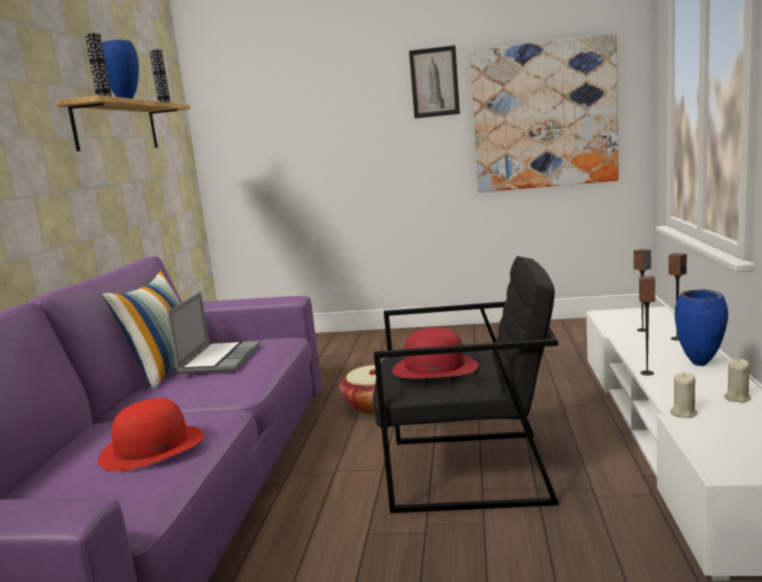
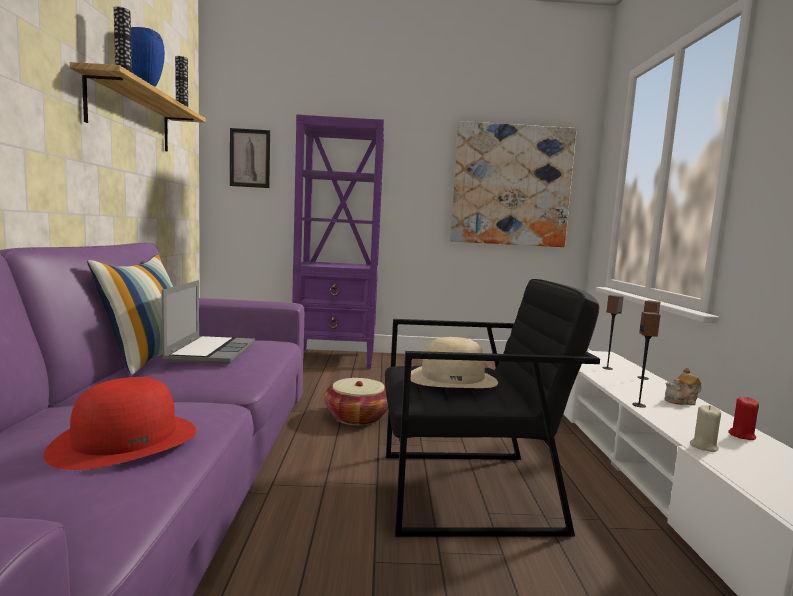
camera: 10 degrees left, 5 degrees down
(364, 341) = (336, 359): none -> purple bookcase
(434, 82) = (425, 143): picture -> picture (250, 158)
(435, 367) = (452, 378): red hat -> beige hat
(701, 364) = (681, 401): blue vase -> teapot
(737, 398) = (741, 435): beige candle -> red candle

